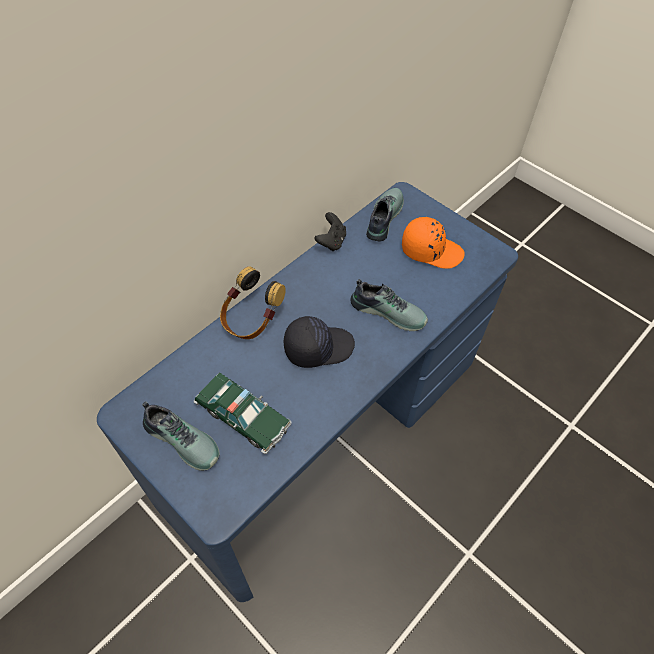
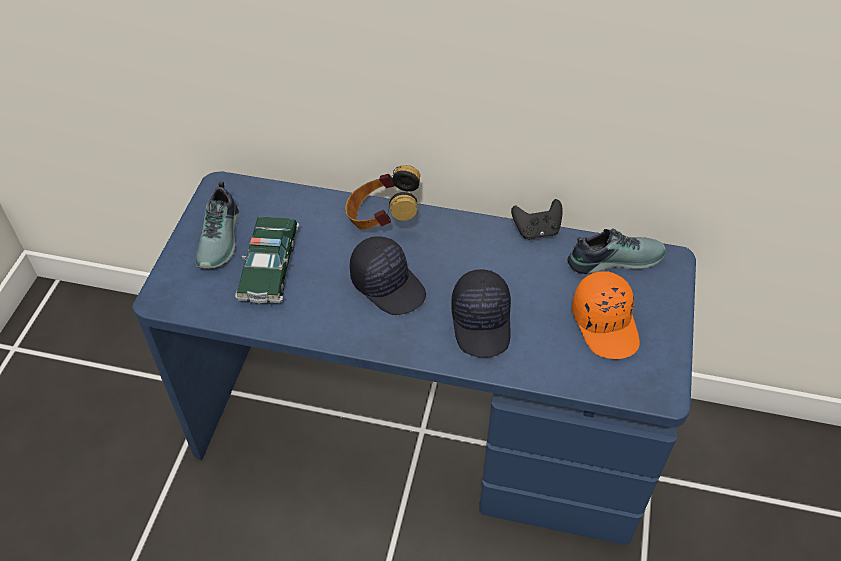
camera: 60 degrees right, 5 degrees down
(389, 311) = (482, 322): shoe -> black cap

